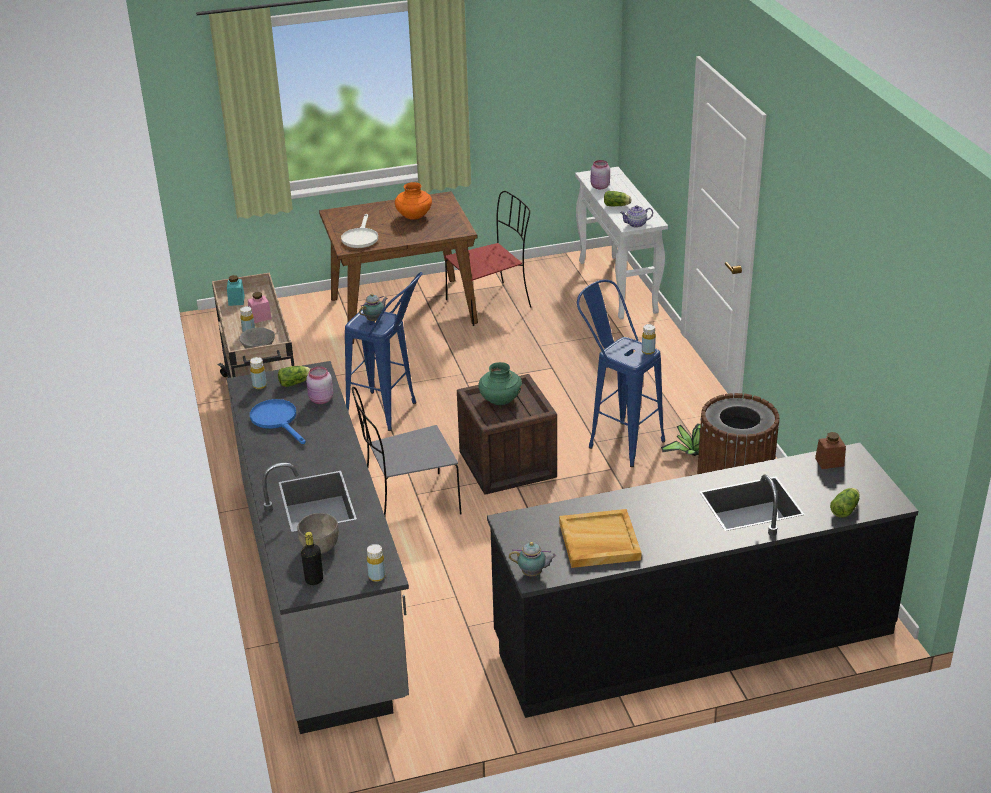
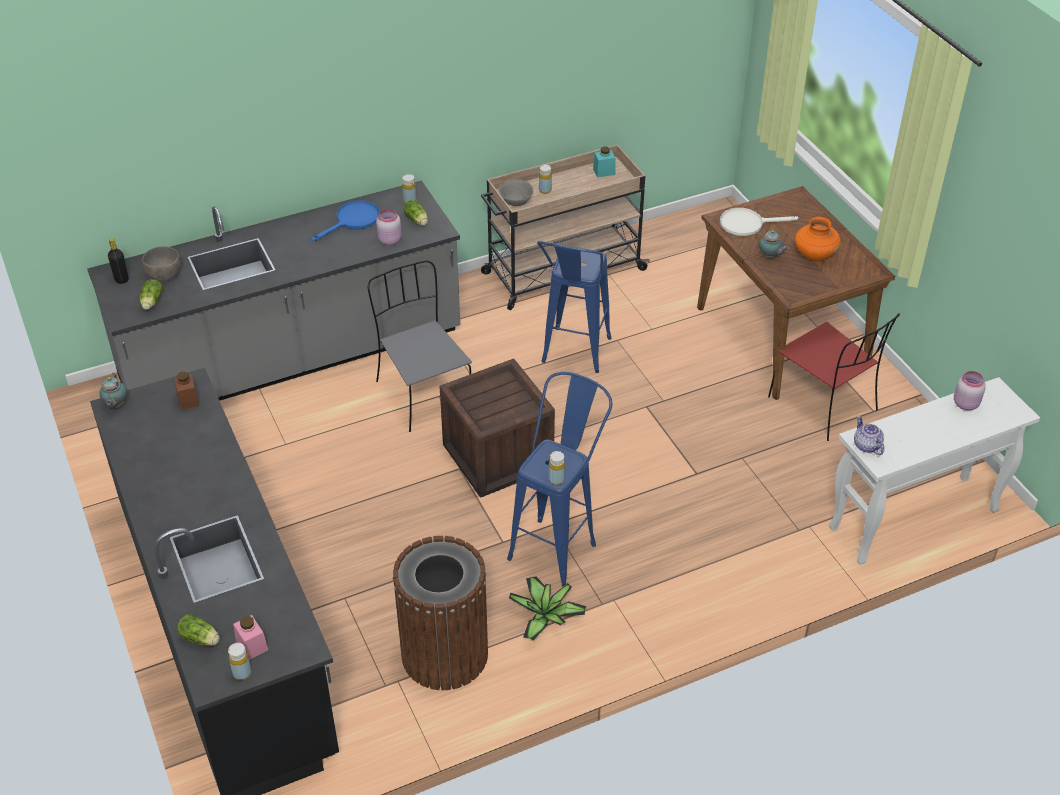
camera: 80 degrees right, 10 degrees up
(260, 317) = (574, 192): pink jar -> pink jar (252, 645)
(375, 319) = (582, 264): teapot -> teapot (770, 257)
(377, 576) = (122, 313): yellow bottle -> yellow bottle (242, 673)
(500, 400) = (503, 394): green vase -> none
(598, 542) = (158, 445): beige tray -> none
(617, 205) = (915, 424): lettuce -> lettuce (151, 302)
(829, 462) = (290, 627): brown jar -> brown jar (188, 400)

